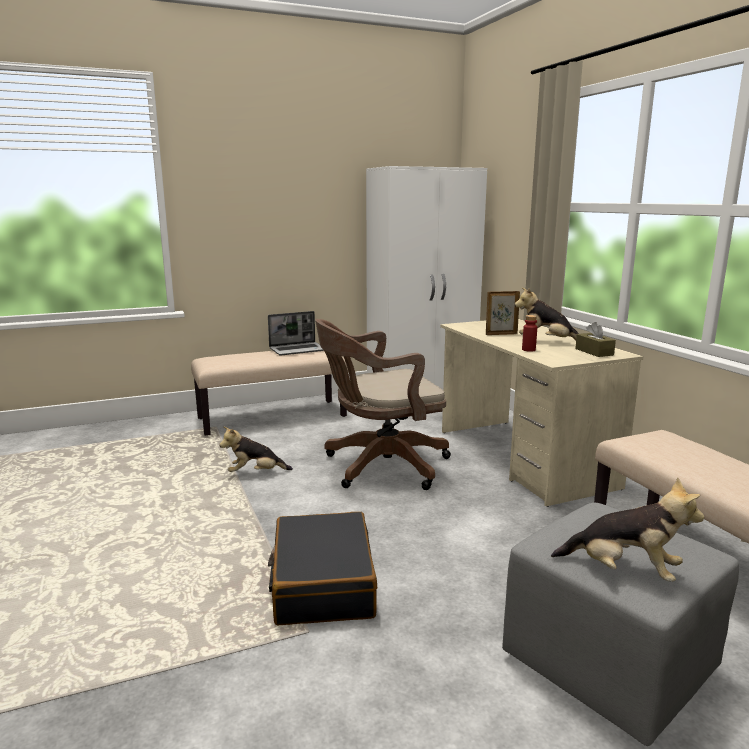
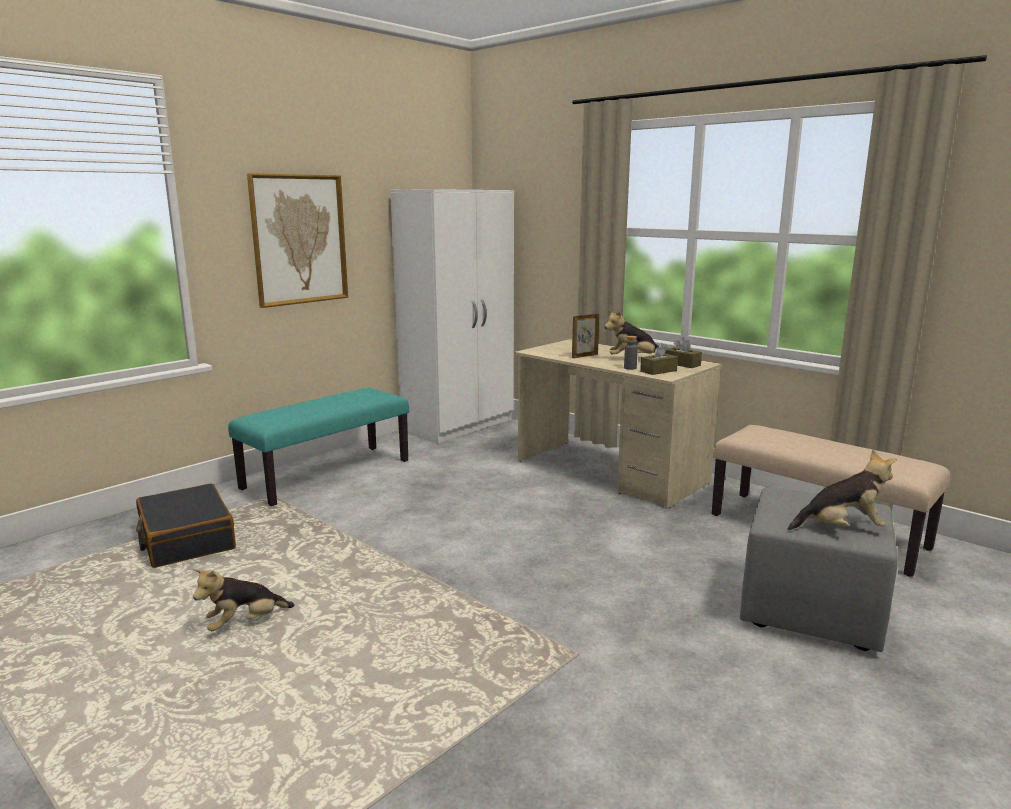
camera: 25 degrees left, 0 degrees up
(255, 473) = (374, 533): plush toy -> plush toy (245, 623)
(272, 211) = (299, 239): none -> picture
(272, 417) = (327, 474): beige bench -> turquoise bench
(298, 350) = (347, 395): laptop -> none
(322, 583) = (548, 613): black suitcase -> black suitcase (186, 539)
(380, 466) = (493, 502): brown office chair -> none
(528, 350) = (630, 368): red bottle -> grey bottle
(555, 355) = (658, 371): none -> brown tissue box

